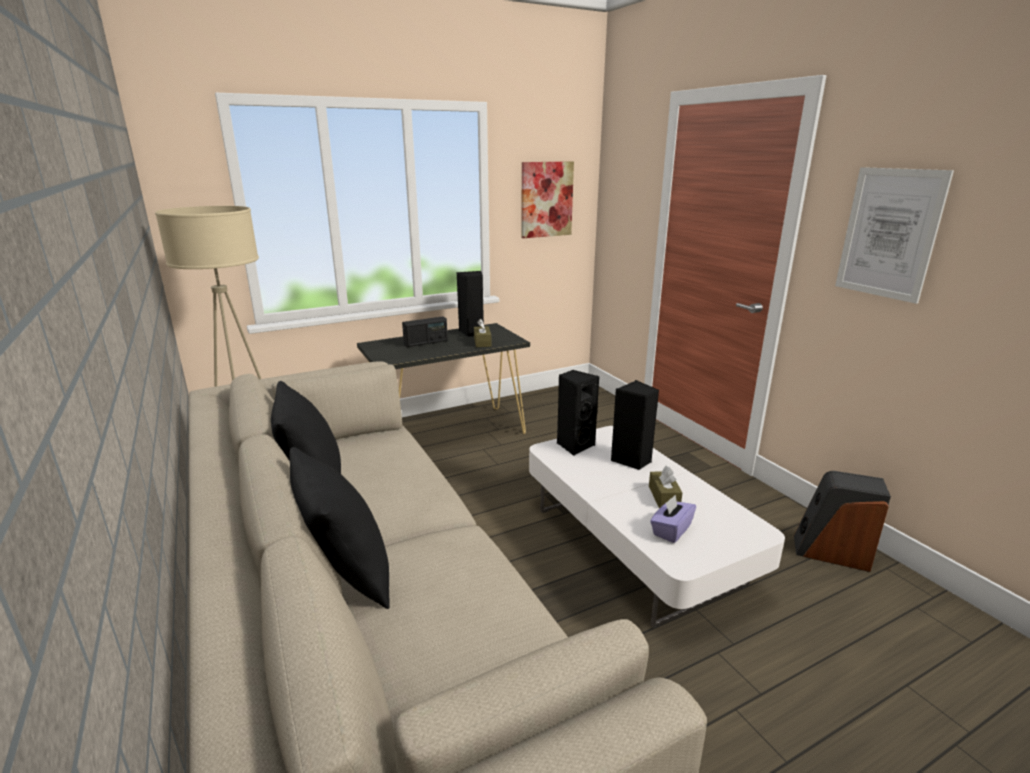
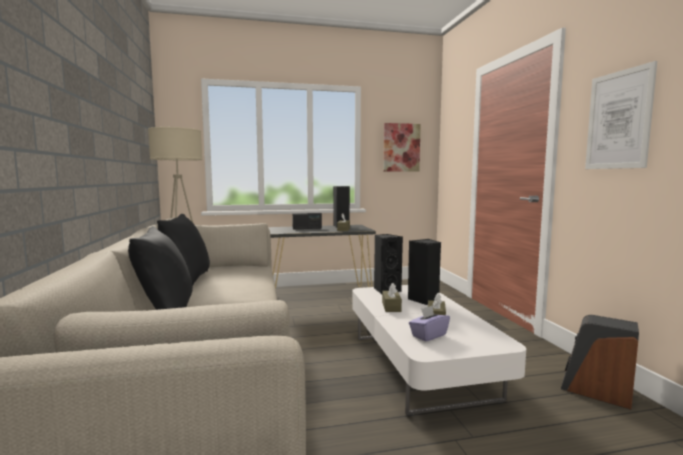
camera: 15 degrees right, 15 degrees down
(599, 480) = (391, 307): none -> brown tissue box

